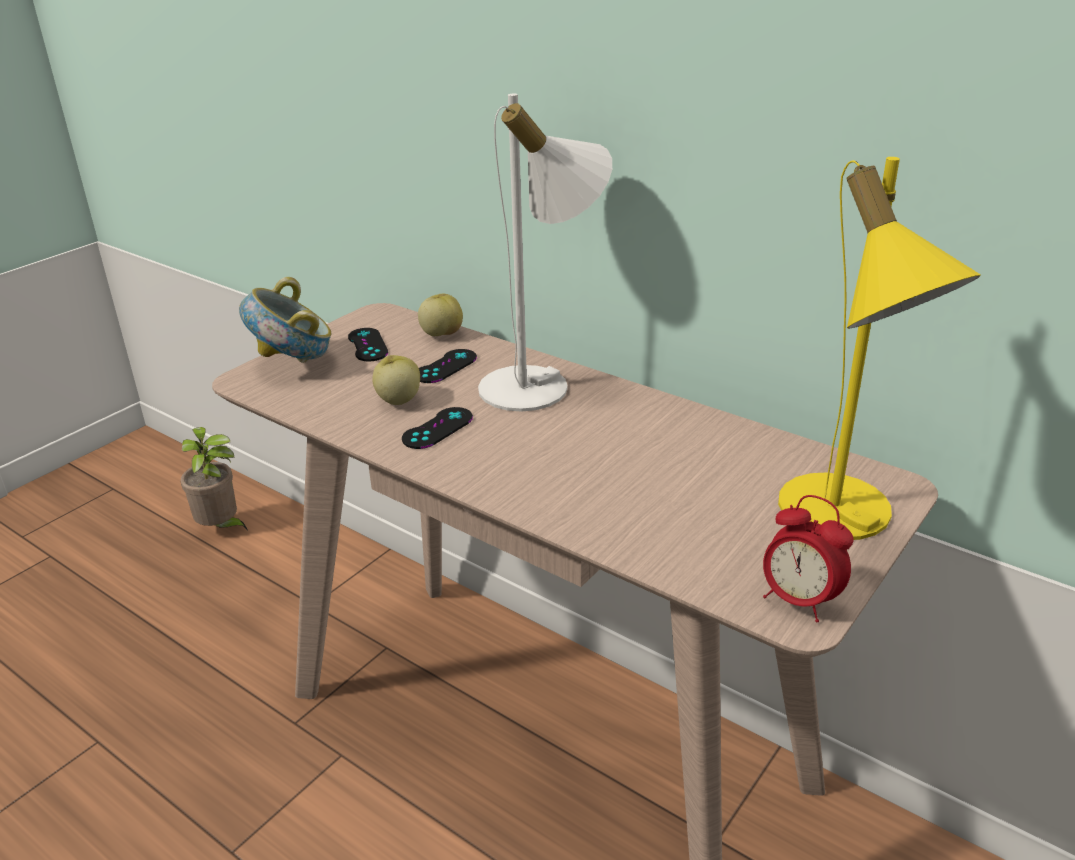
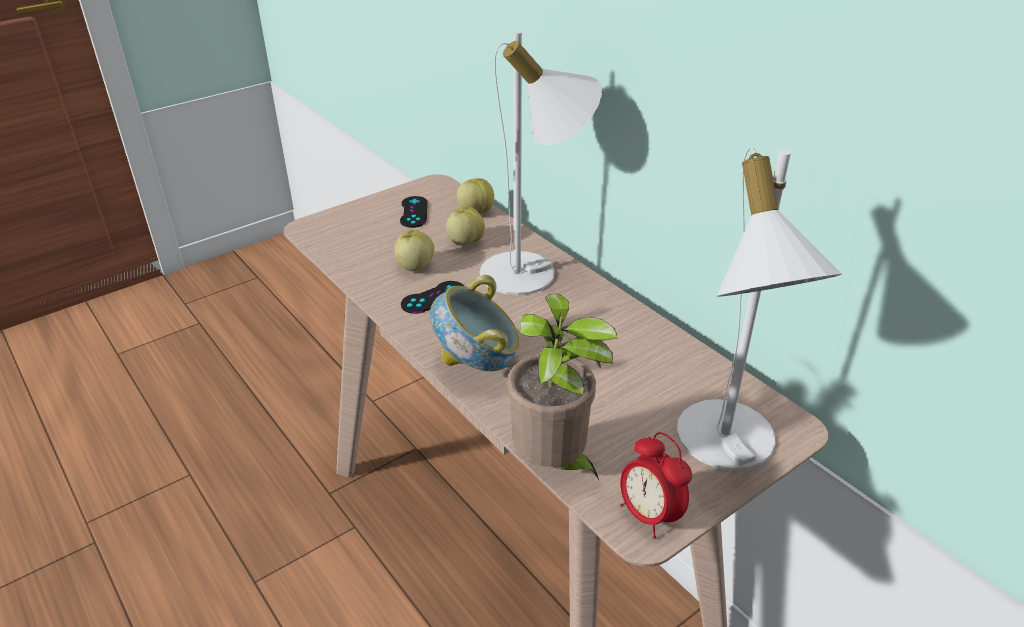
camera: 15 degrees right, 5 degrees up
(221, 528) = (325, 325): potted plant -> potted plant (553, 465)
(294, 364) = (351, 220): bowl -> bowl (477, 364)
(445, 366) = (465, 242): black game controller -> apple
(844, 520) = (727, 449): yellow table lamp -> white table lamp

